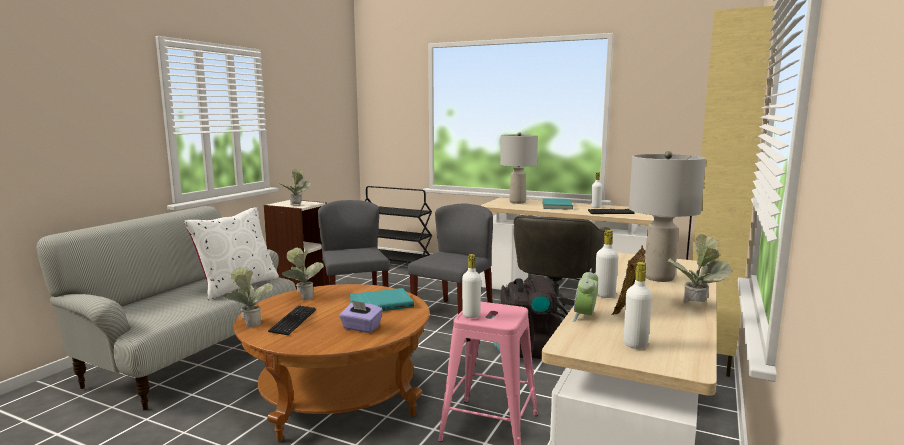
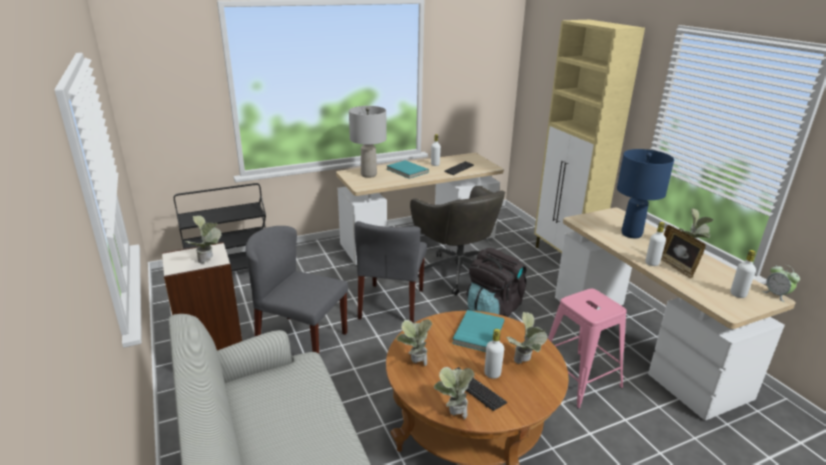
camera: 50 degrees left, 15 degrees up
(237, 286) = (298, 390): white pillow -> none
(361, 328) = (524, 363): purple tissue box -> potted plant
(453, 315) = (391, 304): grey chair -> grey chair turned 150 degrees counterclockwise
(471, 315) = (591, 312): white bottle -> white bottle (492, 374)
(585, 317) = (686, 286): alarm clock -> alarm clock (776, 295)
(658, 277) = (631, 234): grey table lamp -> blue table lamp

